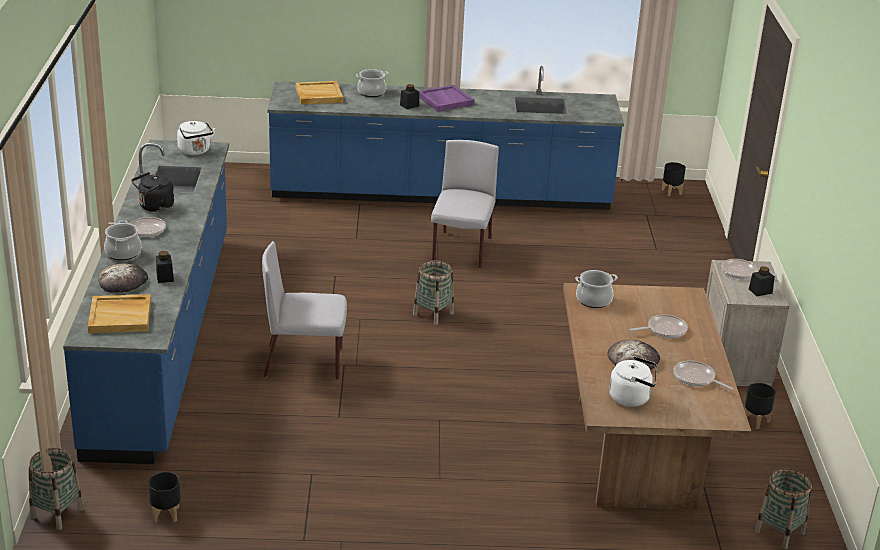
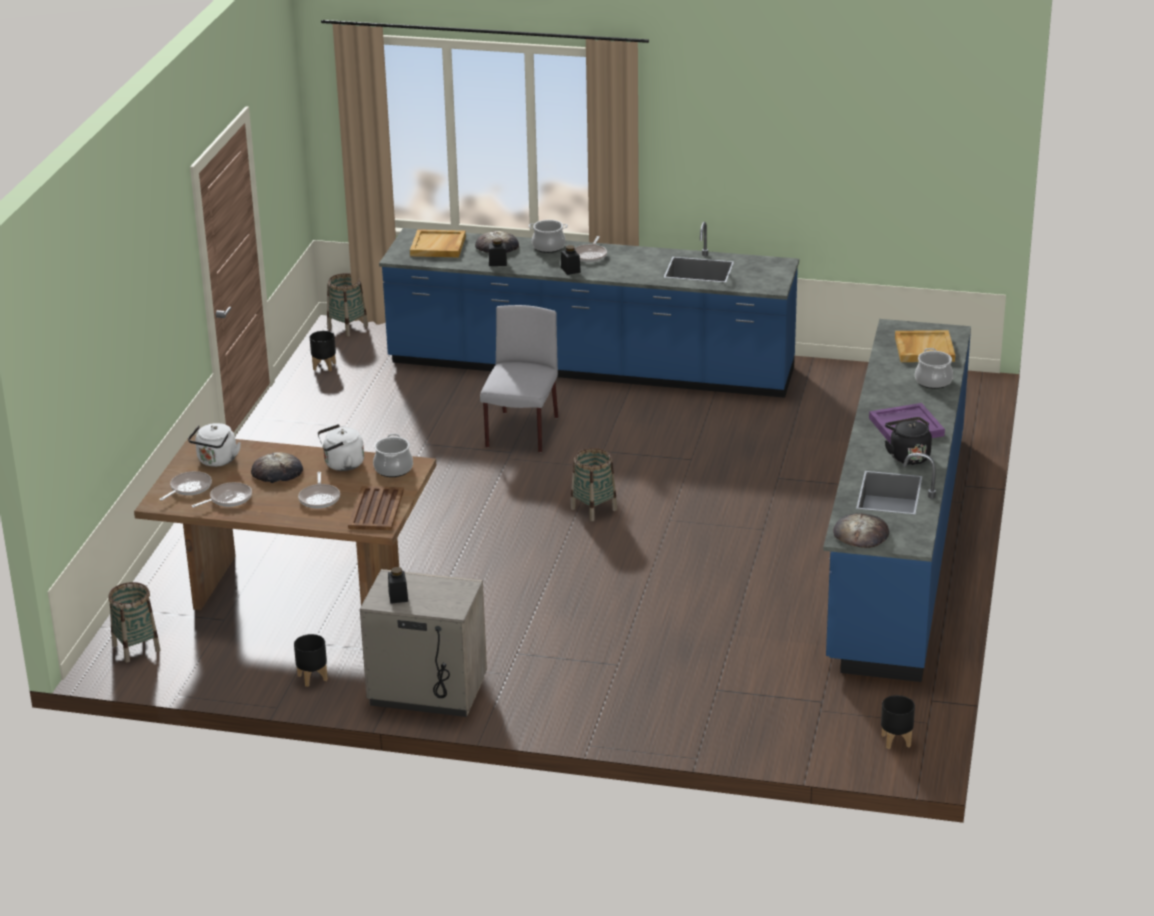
camera: 105 degrees right, 0 degrees up
(154, 207) = (636, 259): black kettle -> black kettle (907, 456)
(195, 151) = (764, 279): white kettle -> white kettle (341, 465)
(409, 105) = (889, 402): black jar -> black jar (570, 270)
(461, 251) = (736, 543): grey chair -> none
(600, 113) = (861, 534): none -> bread
(664, 300) = (376, 509): none -> brown tray
(741, 272) = (444, 593): frying pan -> frying pan (189, 488)

